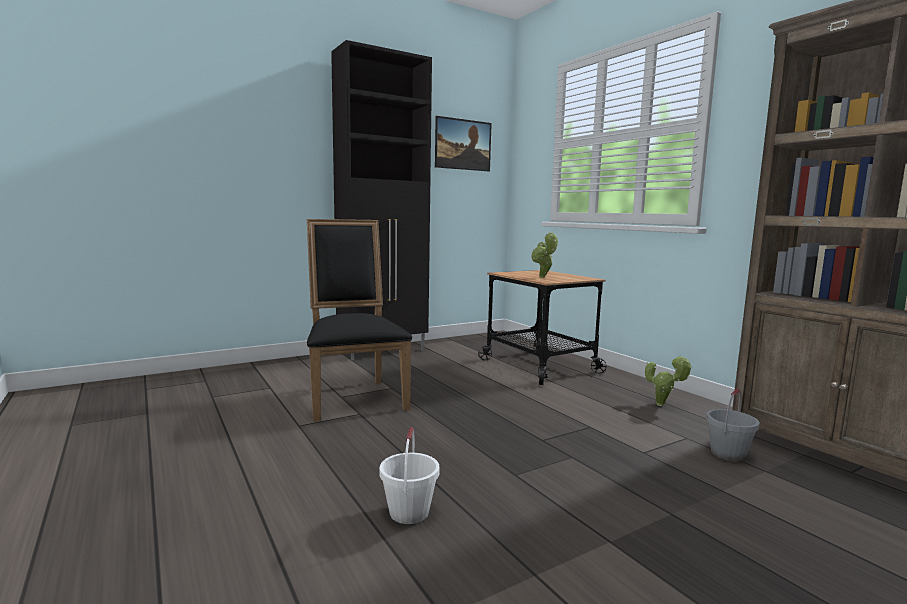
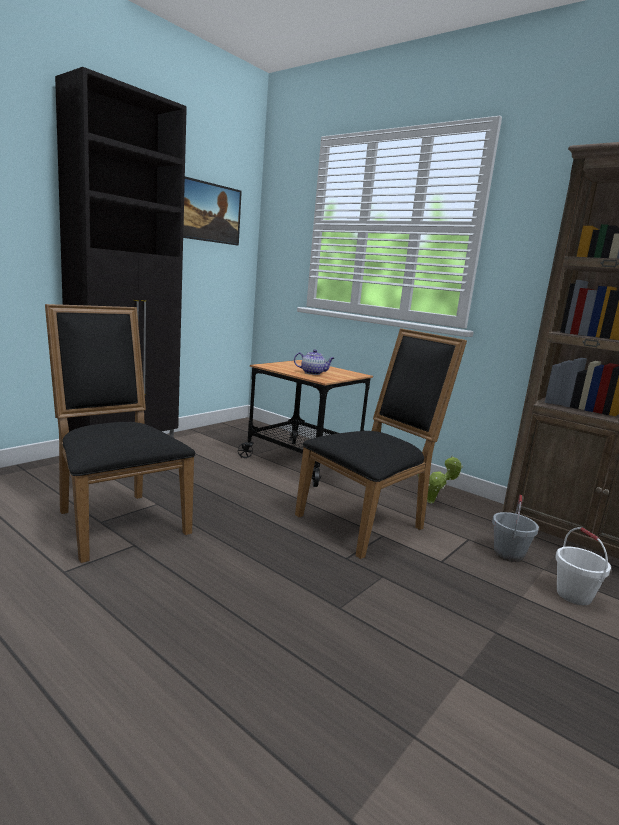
camera: 20 degrees left, 5 degrees up
(409, 512) = (252, 681): white bucket -> white bucket (574, 595)
(543, 277) = (313, 373): potted plant -> teapot
(580, 415) = (367, 522): none -> black chair

